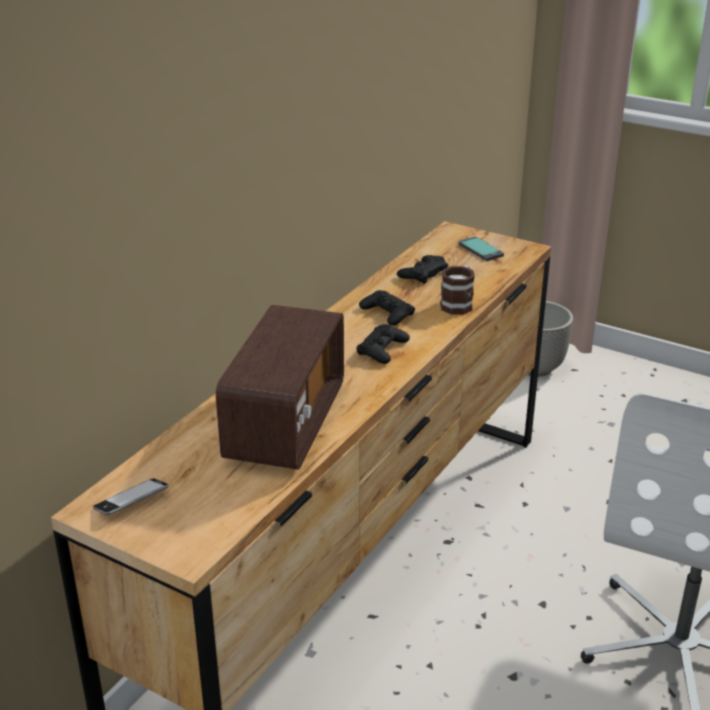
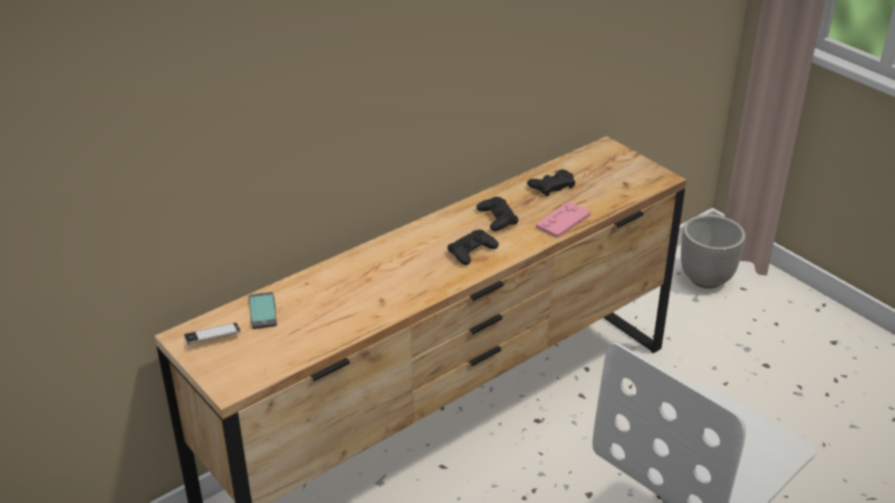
camera: 20 degrees right, 5 degrees up
(285, 424) = (356, 300): radio -> none
(458, 303) = (563, 221): mug -> pink game controller
(481, 250) = (619, 171): phone -> phone (263, 311)

